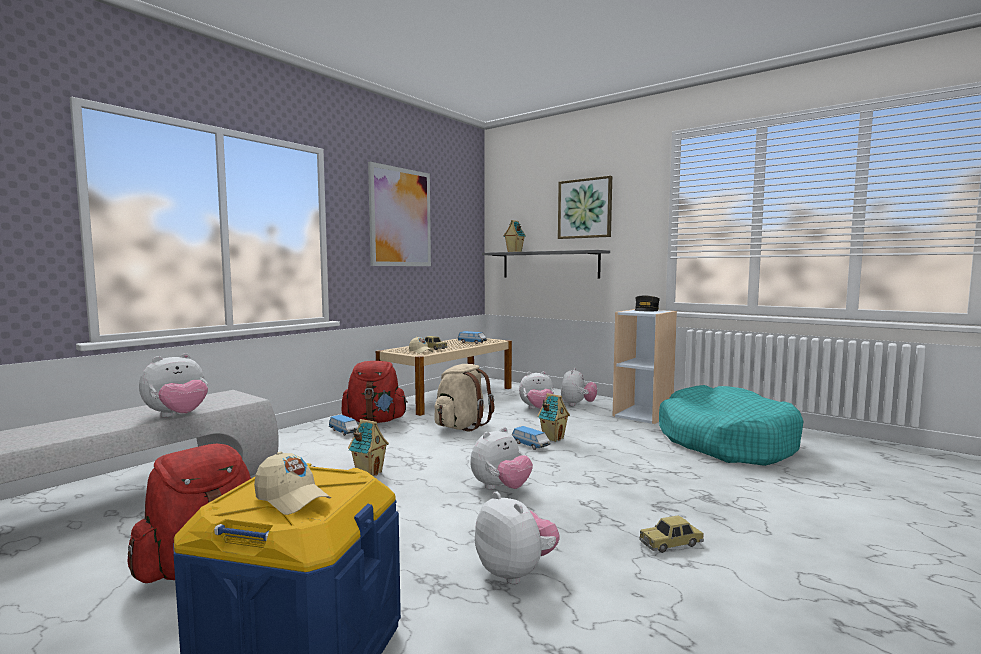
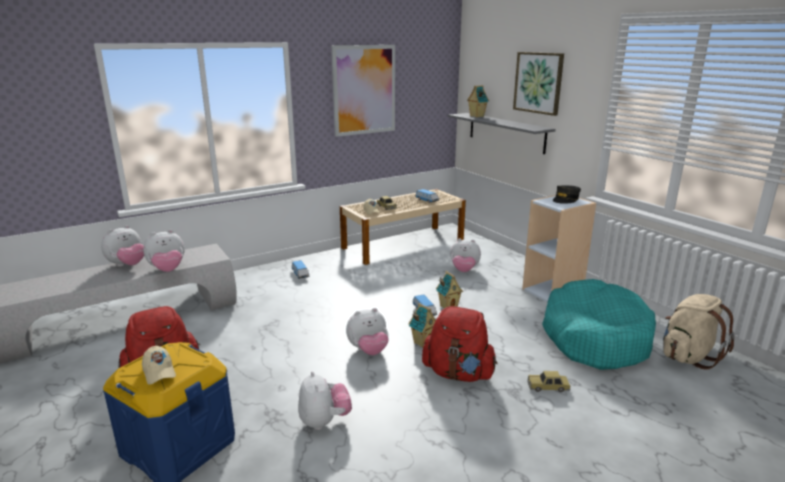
camera: 20 degrees right, 15 degrees up
(369, 473) = (292, 319): toy house -> toy house (423, 343)
(375, 421) = (328, 266): red backpack -> red backpack (458, 373)
(461, 426) = (388, 282): beige backpack -> beige backpack (688, 356)
(577, 404) = (504, 270): plush toy -> plush toy (128, 265)
(671, 543) = (444, 425): toy car -> toy car (548, 387)

